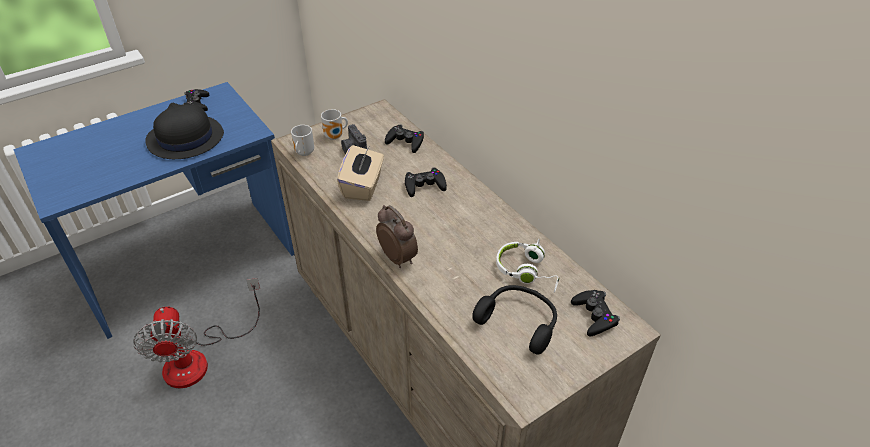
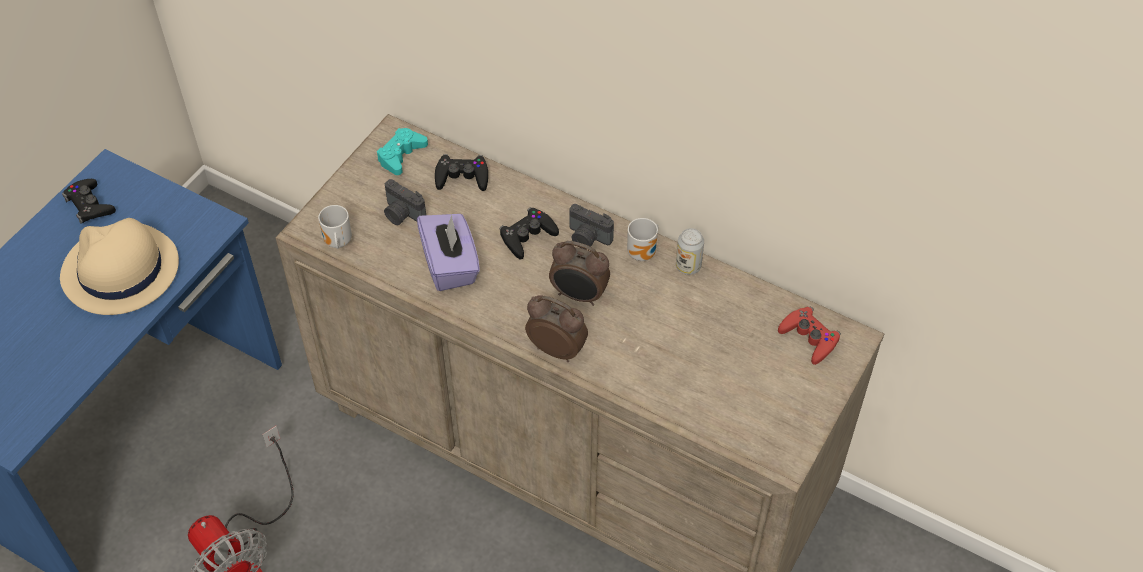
camera: 25 degrees left, 10 degrees up
(185, 138) = (120, 271): black hat -> beige hat
(335, 137) = (362, 201): mug -> mug (643, 253)
(363, 186) = (450, 265): beige tissue box -> purple tissue box
(376, 121) = (401, 155): none -> turquoise game controller
(435, 230) = (579, 295): none -> alarm clock
(464, 199) = (587, 238): none -> camera
(519, 322) = (735, 376): black headphones -> none
(526, 237) = (688, 266): none -> can
(527, 271) = (713, 311): white headphones -> none
(594, 316) = (809, 338): black game controller -> red game controller

